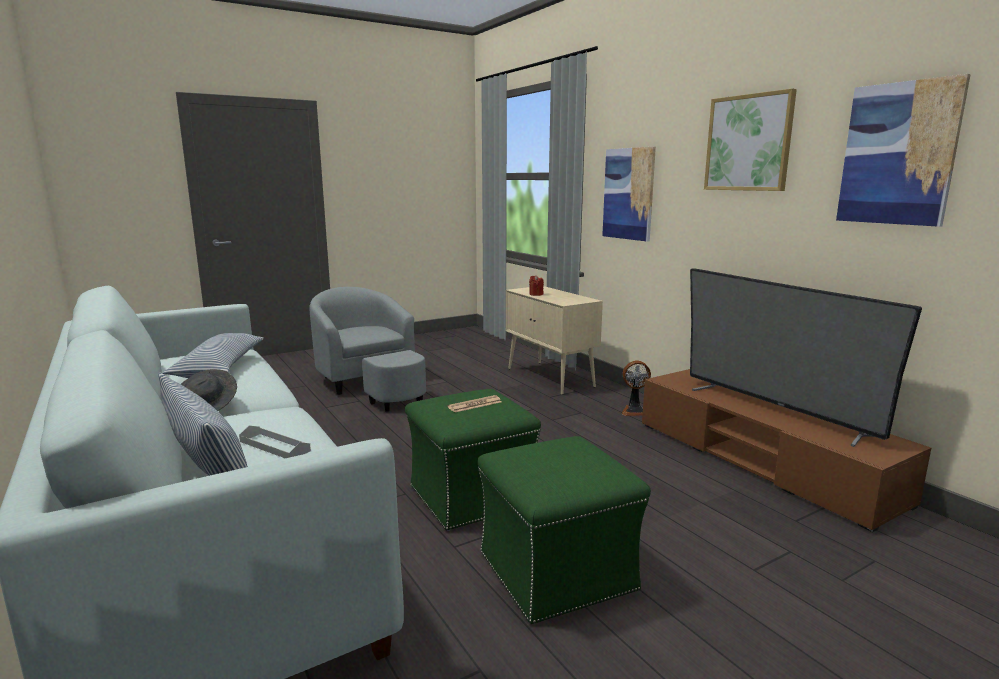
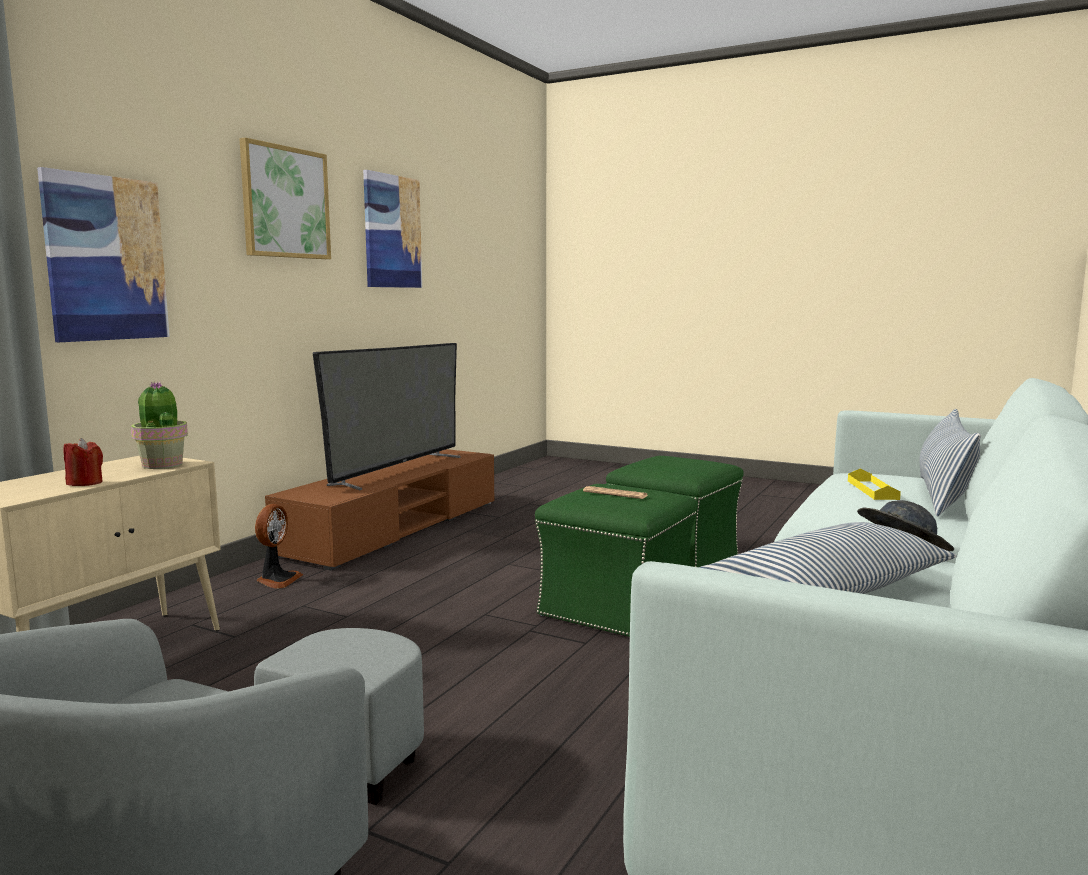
camera: 120 degrees left, 5 degrees down
(274, 446) = (872, 490): grey tray -> yellow tray
(564, 301) = (162, 465): none -> potted plant
(634, 411) = (277, 580): fan -> fan turned 45 degrees clockwise

